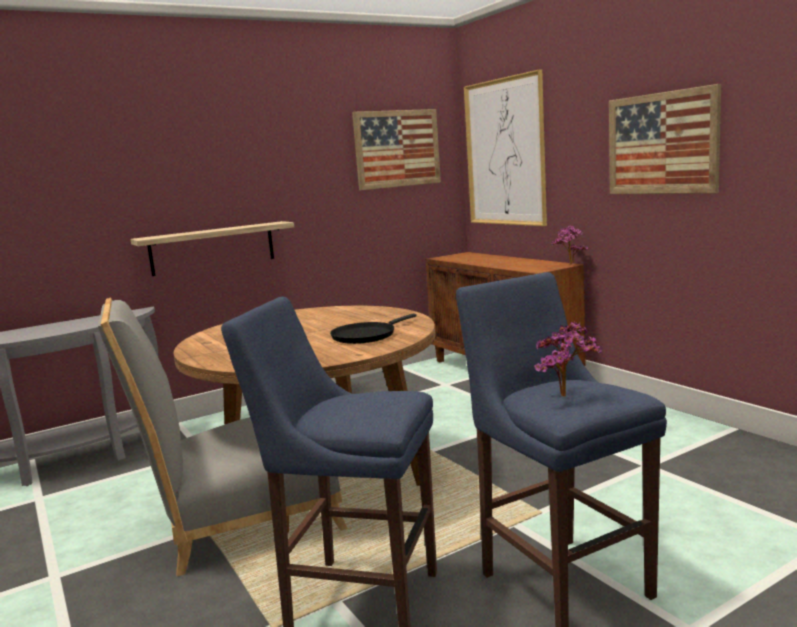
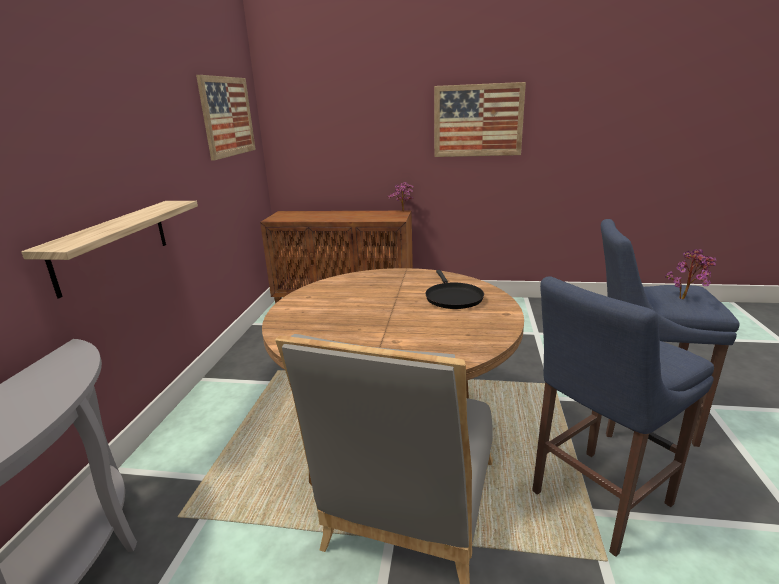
camera: 50 degrees left, 10 degrees up
(505, 152) = (318, 123): picture -> none

